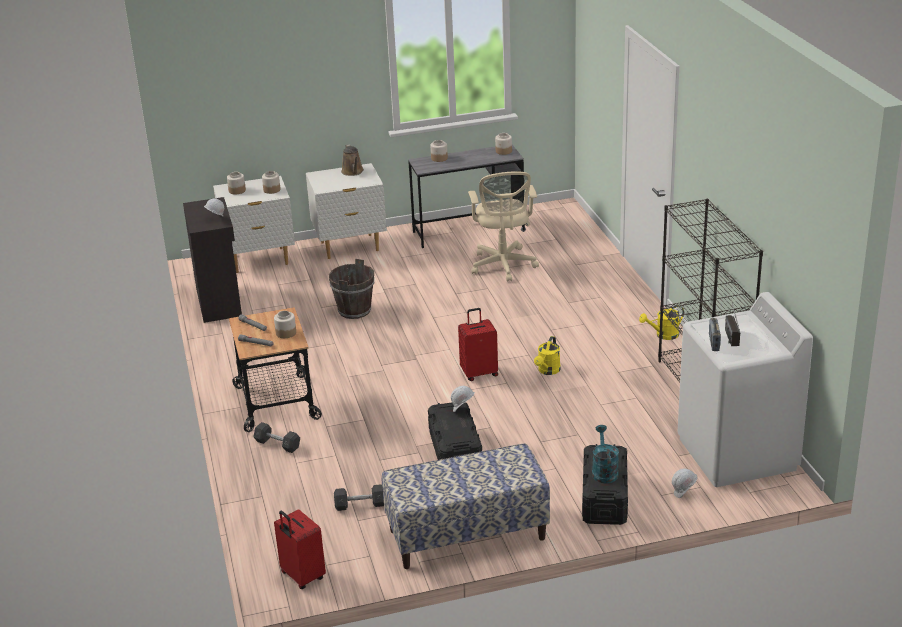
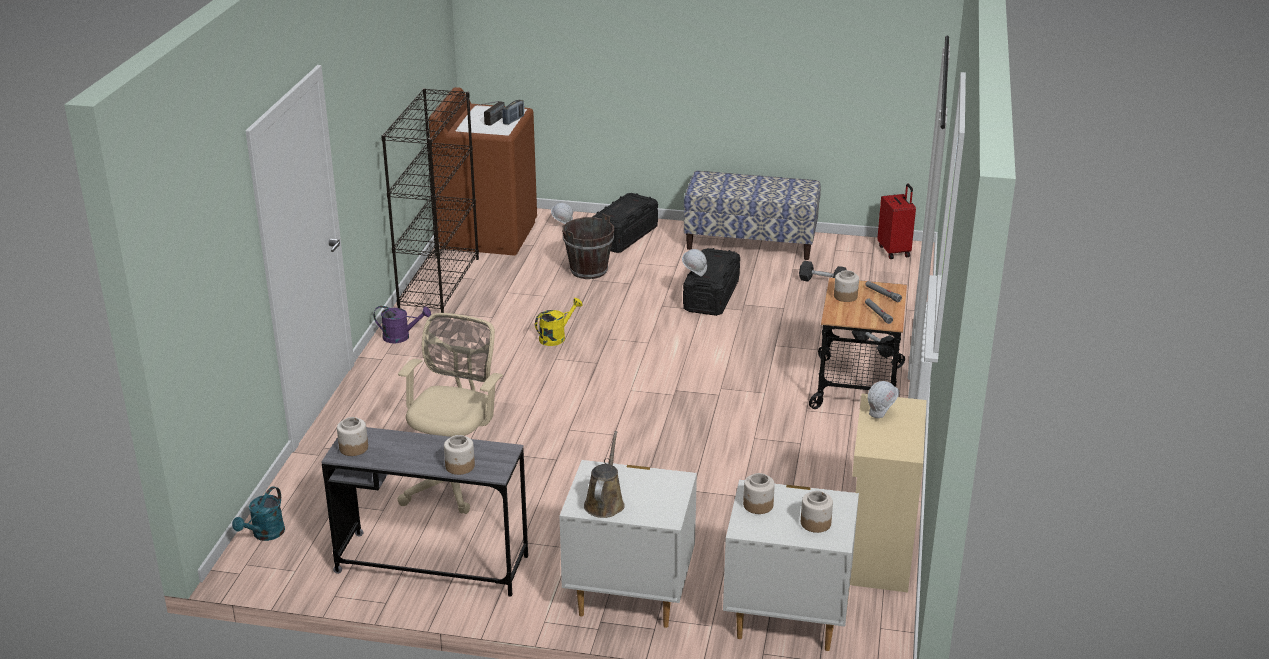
camera: 155 degrees left, 0 degrees up
(220, 302) = (878, 554): black cabinet -> beige cabinet
(354, 311) = (701, 476): brown bucket -> brown bucket (589, 271)
(479, 373) = (624, 355): red suitcase -> none
(604, 471) = (626, 207): turquoise watering can -> turquoise watering can (265, 535)
(663, 335) = (401, 337): yellow watering can -> purple watering can
(737, 454) = (488, 234): white washing machine -> brown washing machine

